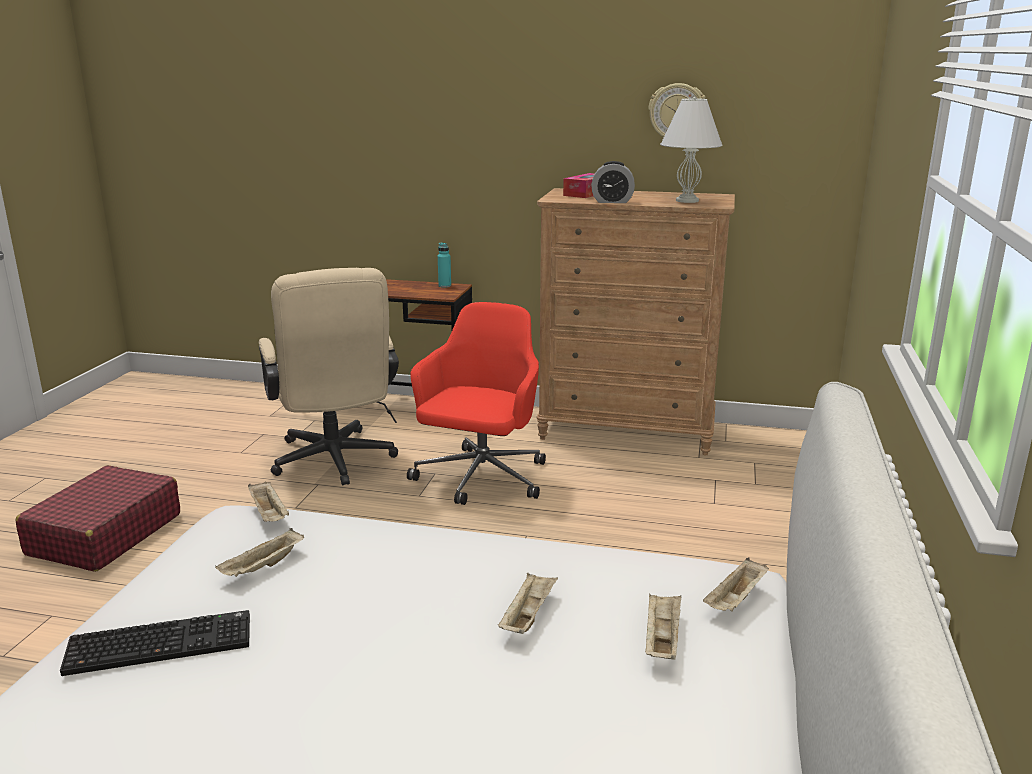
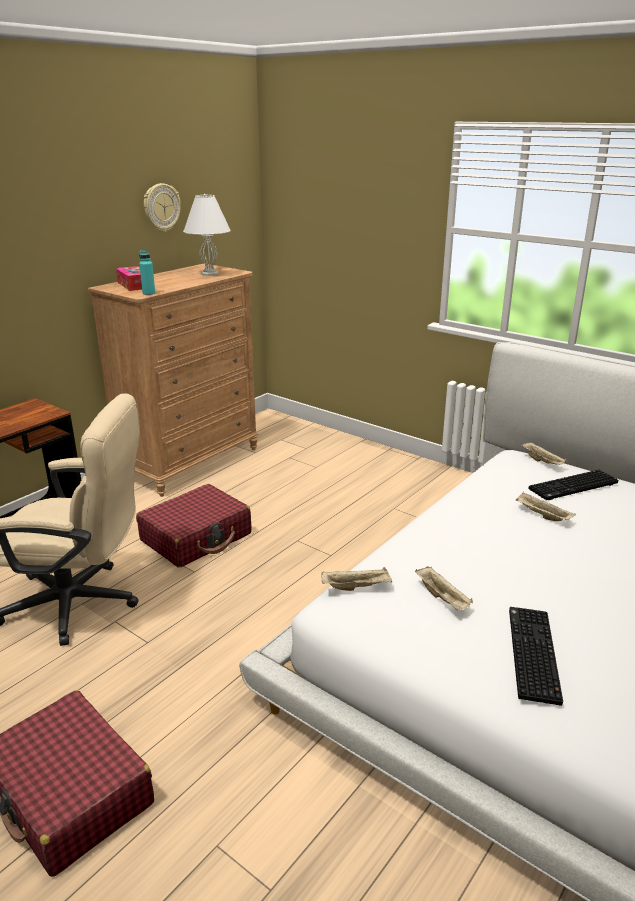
camera: 65 degrees left, 5 degrees up
(444, 286) = (21, 408): turquoise bottle -> turquoise bottle (149, 293)
(480, 479) = (196, 537): red office chair -> red suitcase
(612, 201) = (179, 286): alarm clock -> none
(661, 639) = (573, 487): beige tray -> keyboard

